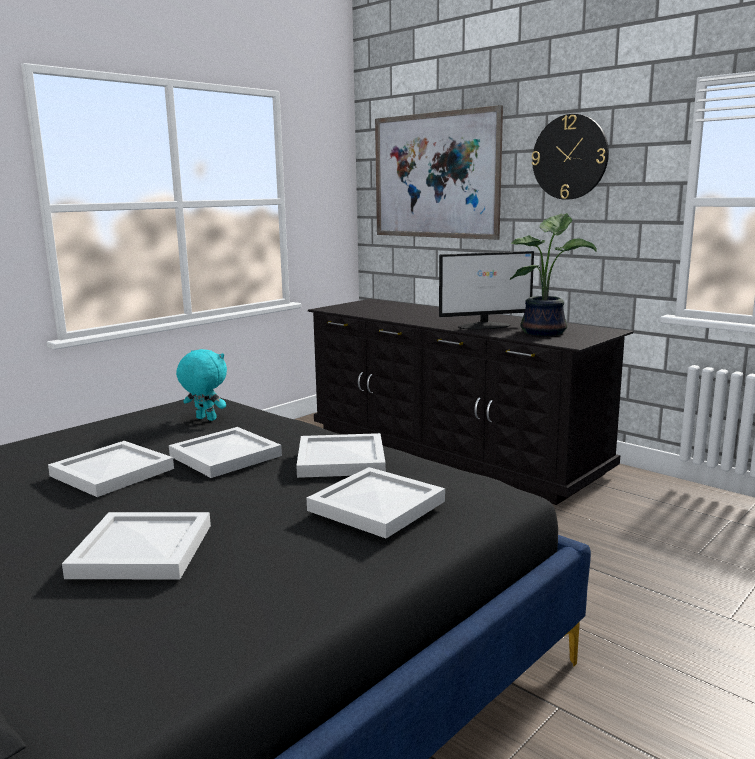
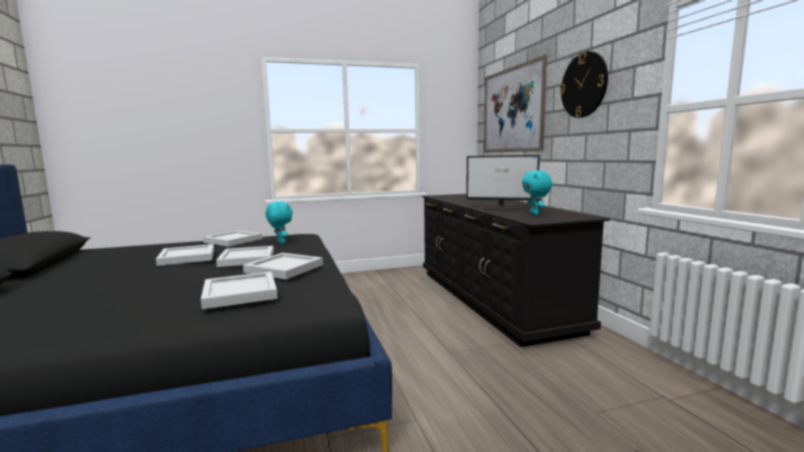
camera: 30 degrees right, 5 degrees down
(141, 549) = (113, 289): white tray -> white tray (233, 240)
(546, 332) = (535, 214): potted plant -> turquoise plush toy

